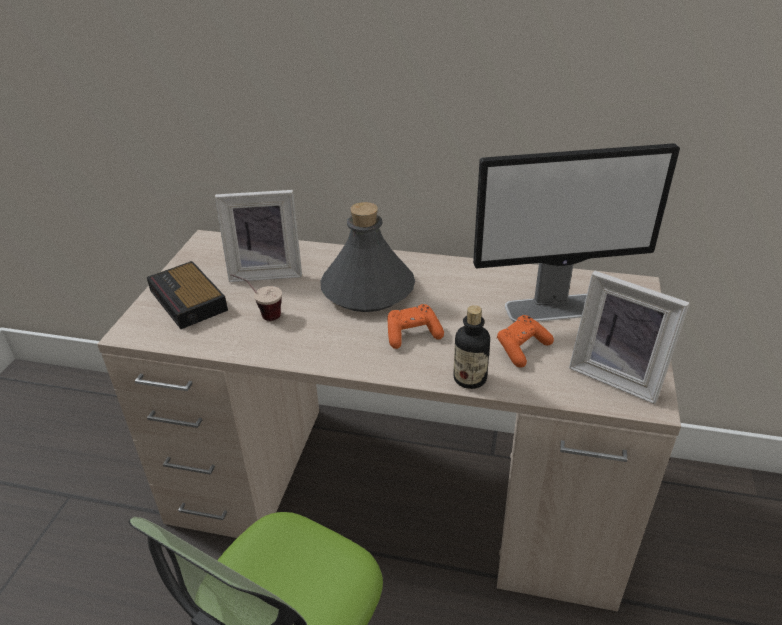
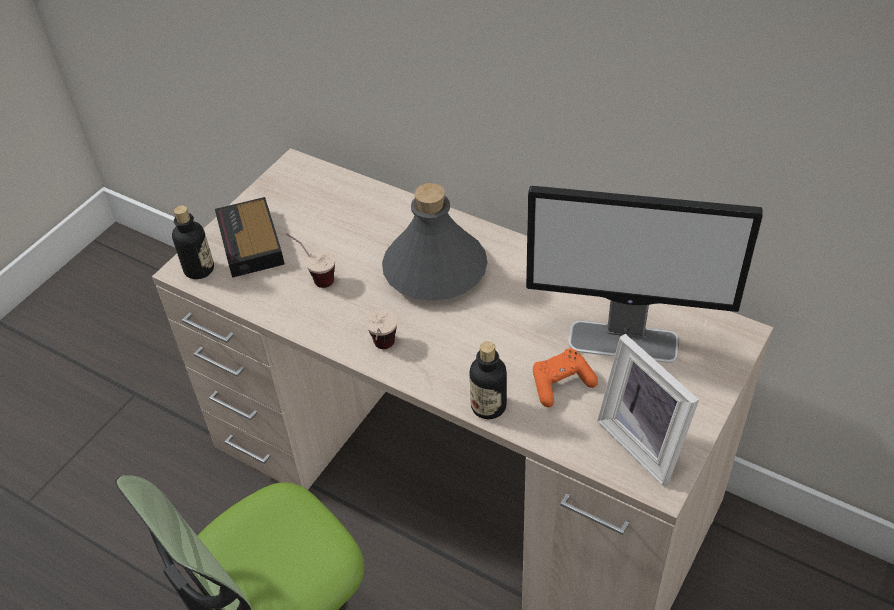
camera: 20 degrees right, 10 degrees up
(145, 329) = (199, 269): none -> bottle
(266, 271) = (340, 222): picture frame -> none
(352, 357) = (383, 351): none -> cup
(412, 334) = (456, 338): orange game controller -> none

